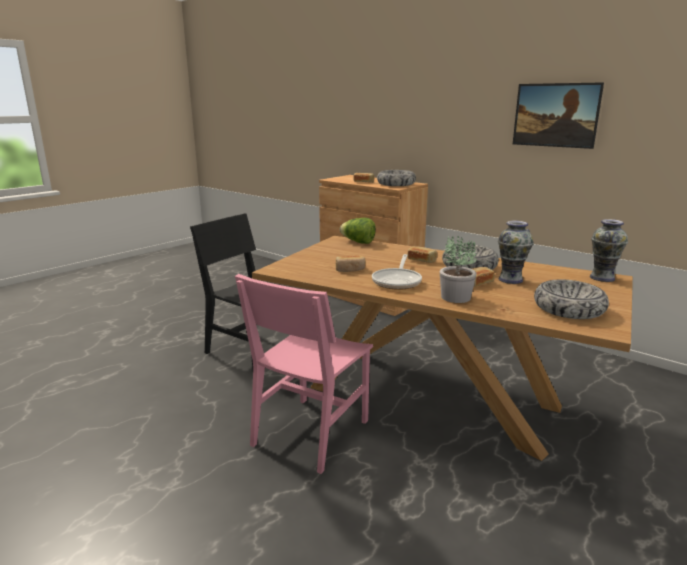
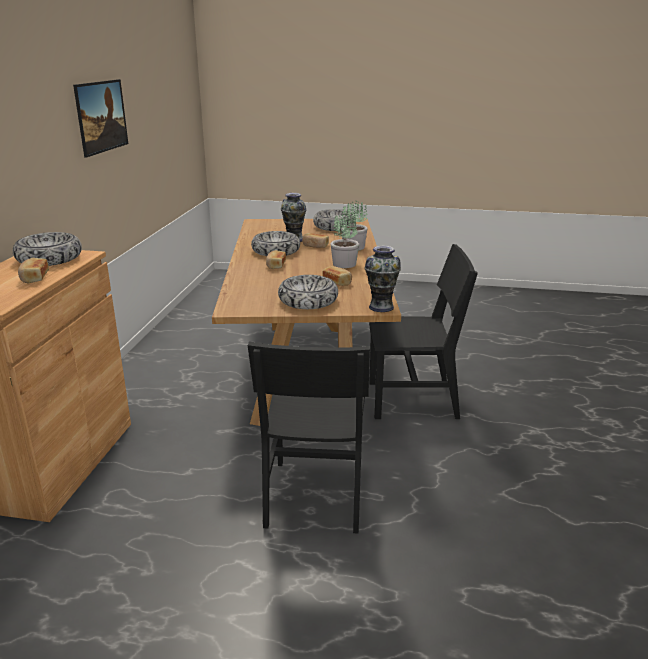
camera: 120 degrees left, 5 degrees up
(310, 432) = (412, 400): pink chair -> black chair
(323, 255) = (308, 300): none -> bowl
(358, 242) = (235, 298): lettuce -> none
(397, 281) = (344, 264): frying pan -> potted plant
(601, 277) = (259, 223): vase -> vase (381, 307)

